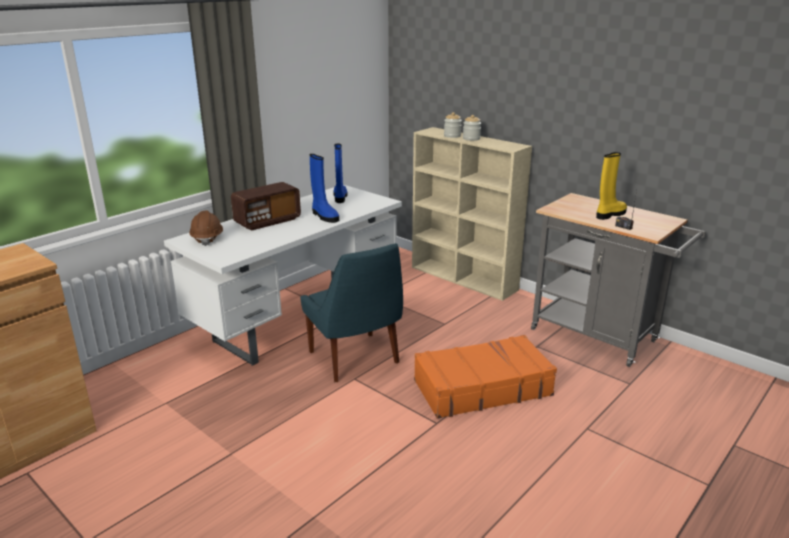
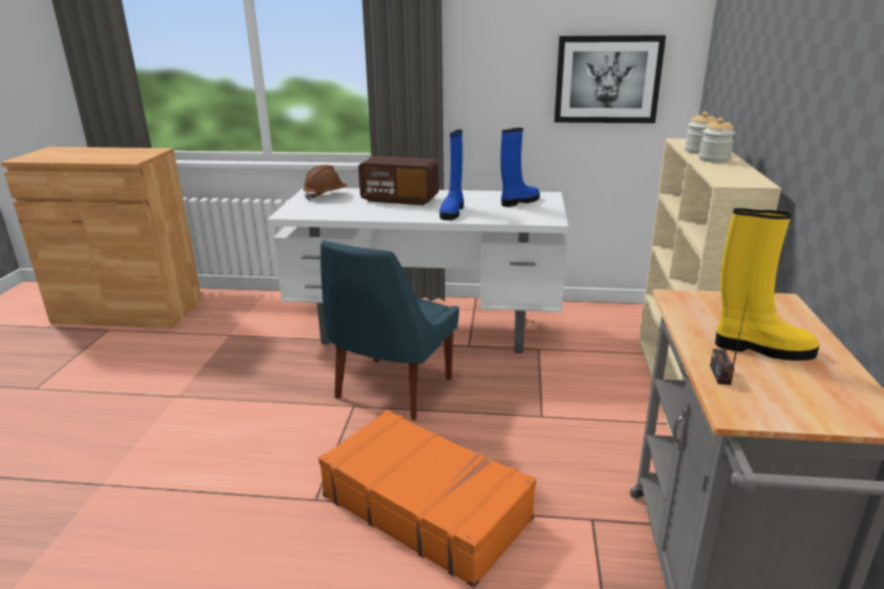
camera: 55 degrees right, 0 degrees up
(344, 99) = (607, 79): none -> picture

